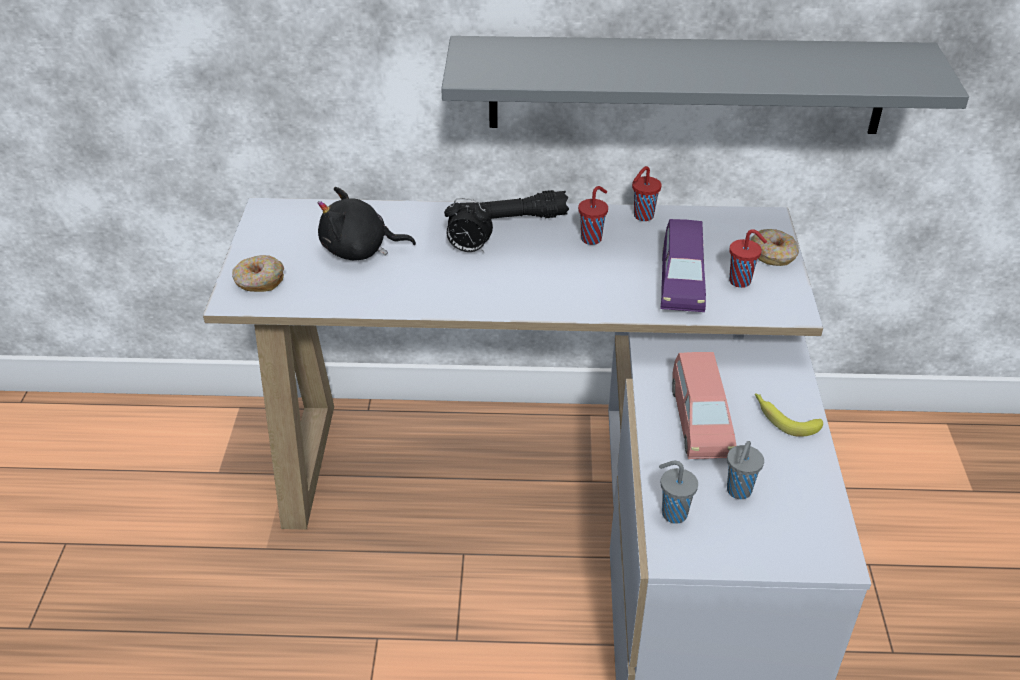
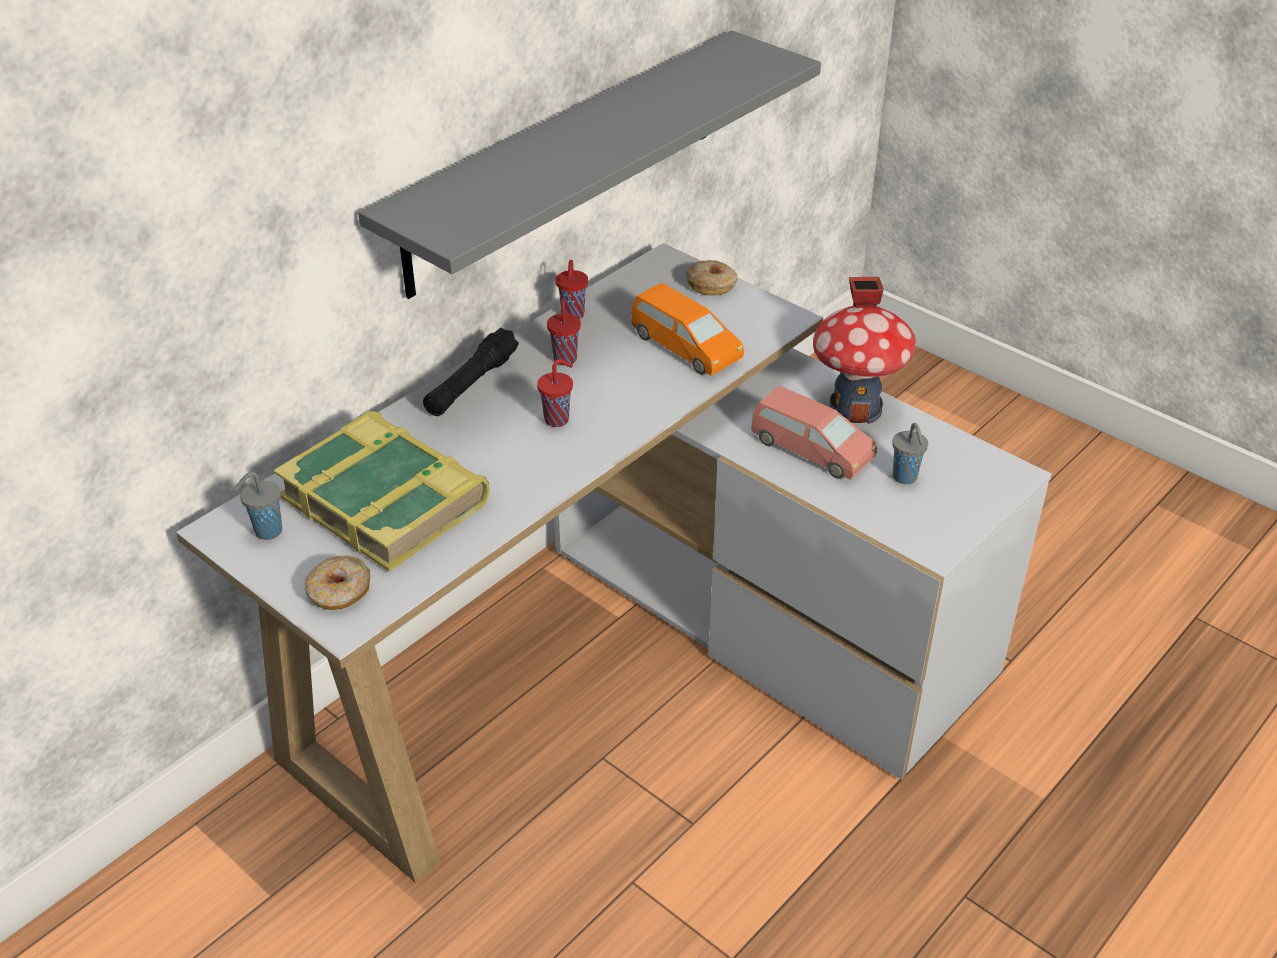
camera: 50 degrees left, 0 degrees up
(360, 250) = (386, 500): black plush toy -> book
(468, 250) = (481, 433): alarm clock -> none
(672, 513) = (893, 524): grey cup -> grey cup (266, 532)
(681, 282) = (685, 347): purple toy car -> orange toy car
(741, 281) = (723, 319): red cup -> red cup (558, 419)
(783, 418) = (855, 408): banana -> toy house

